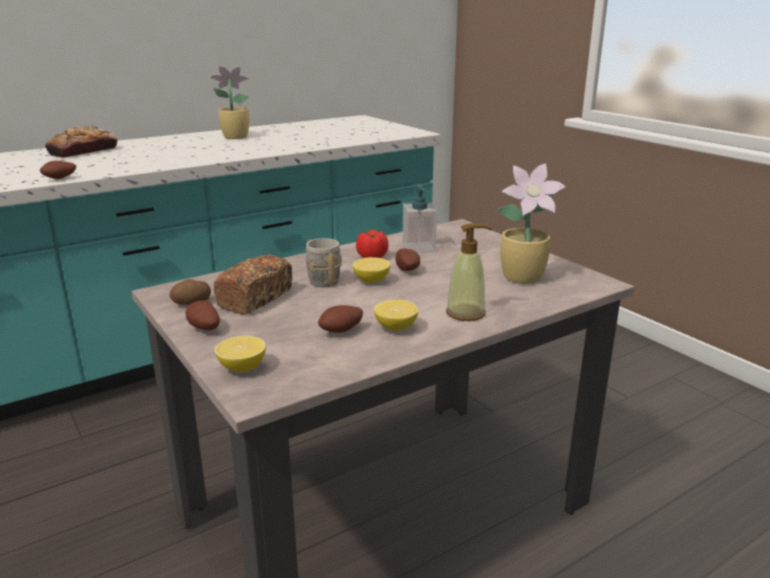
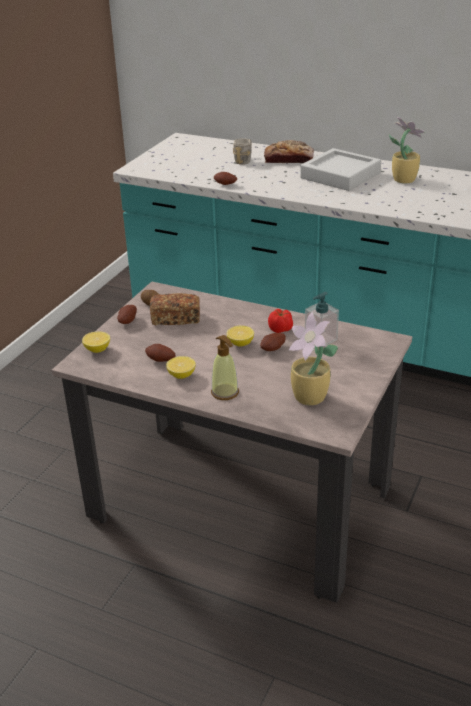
camera: 60 degrees right, 10 degrees up
(171, 147) = (340, 175): none -> grey tray
(320, 279) = (224, 326): grey mug -> grey mug (244, 160)

